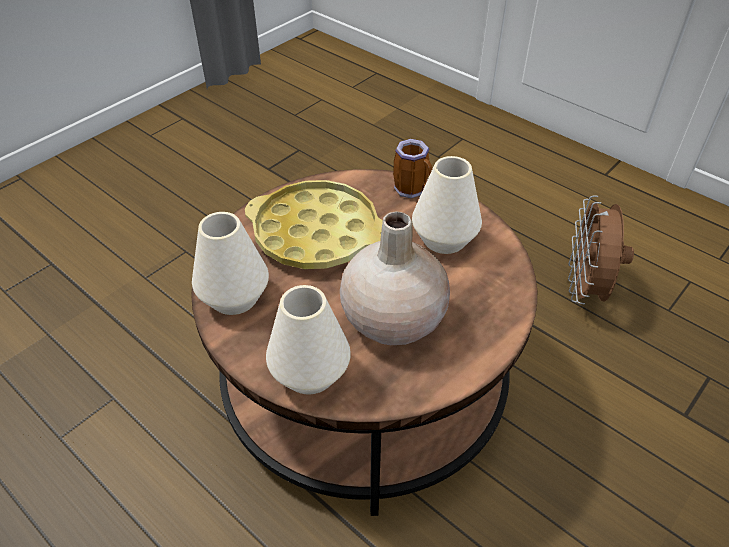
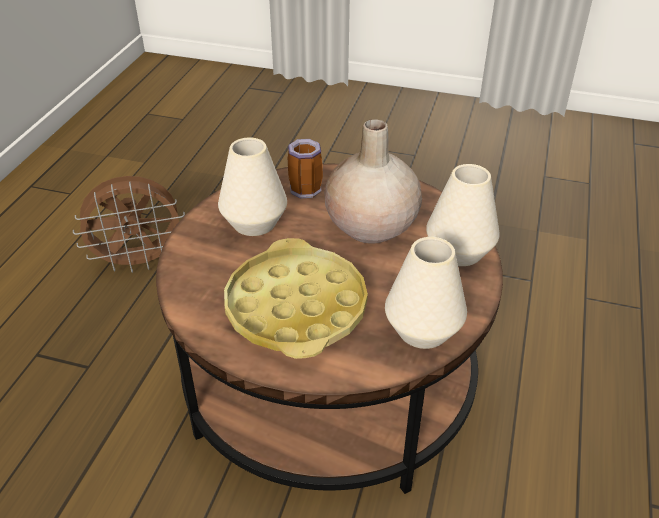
camera: 115 degrees left, 5 degrees down
(413, 189) = (186, 260): mug -> mug (305, 187)

